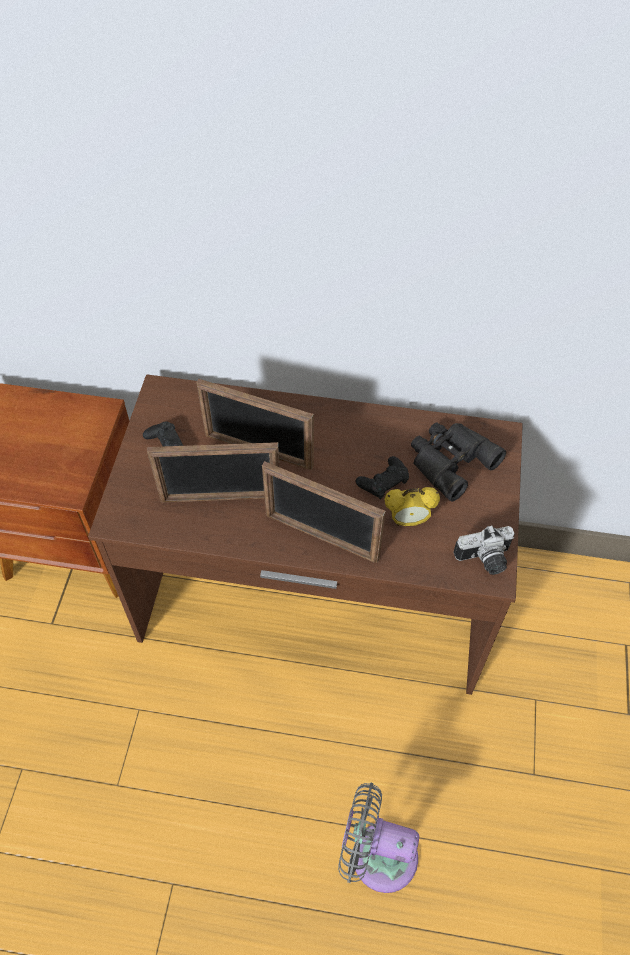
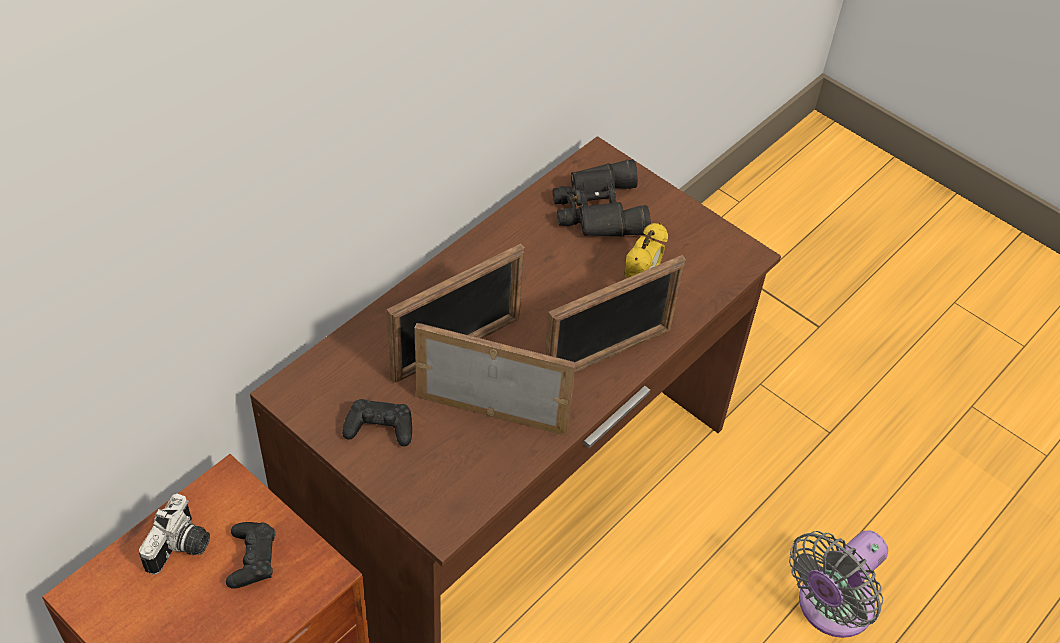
camera: 60 degrees left, 5 degrees down
(220, 498) = (492, 412): picture frame -> picture frame turned 105 degrees counterclockwise
(383, 481) = (581, 271): black game controller -> black game controller (252, 558)
(485, 560) = (727, 251): camera -> camera (182, 548)

